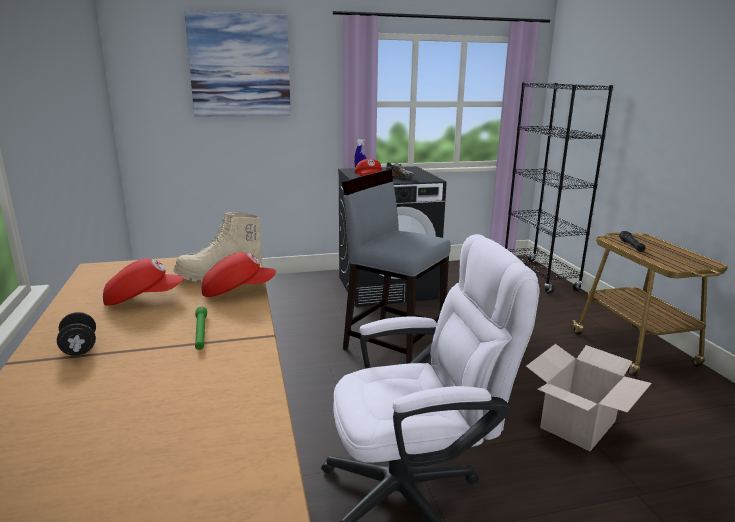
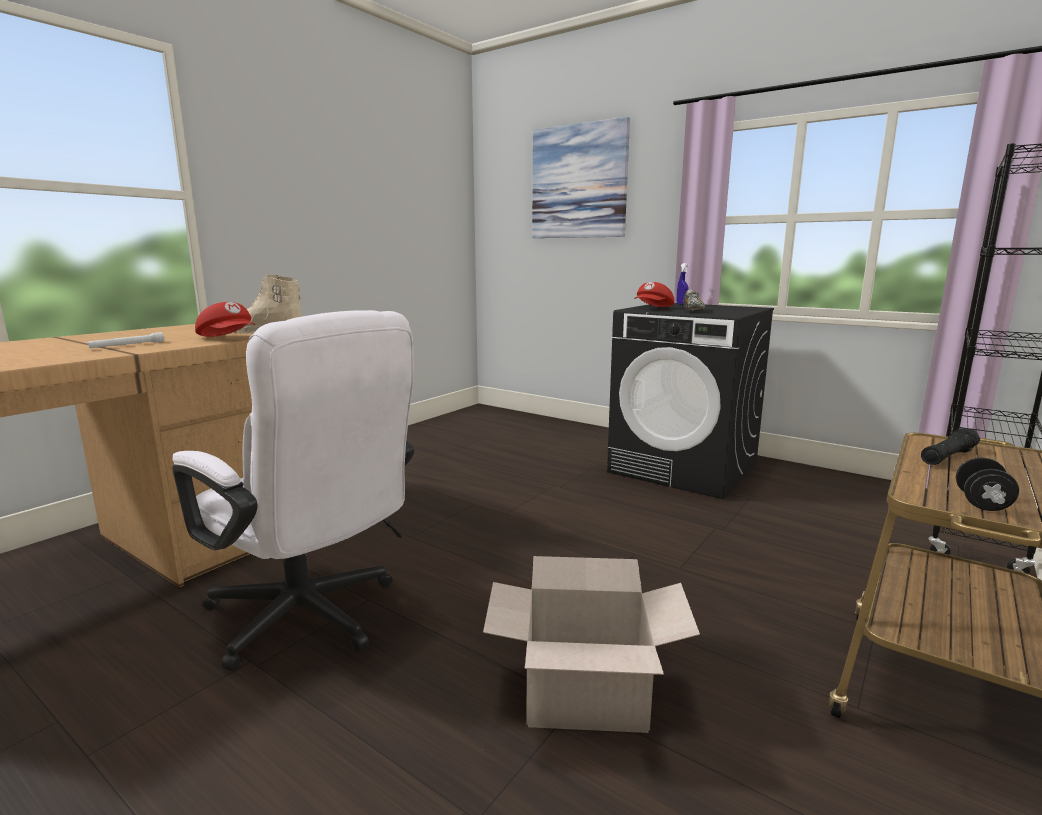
camera: 50 degrees right, 5 degrees down
(79, 348) = (84, 338): black dumbbell -> black dumbbell (981, 503)
(143, 299) = (187, 332): red cap -> none
(201, 333) = (127, 345): green flashlight -> white flashlight
(393, 345) = (567, 515): grey stool -> none

